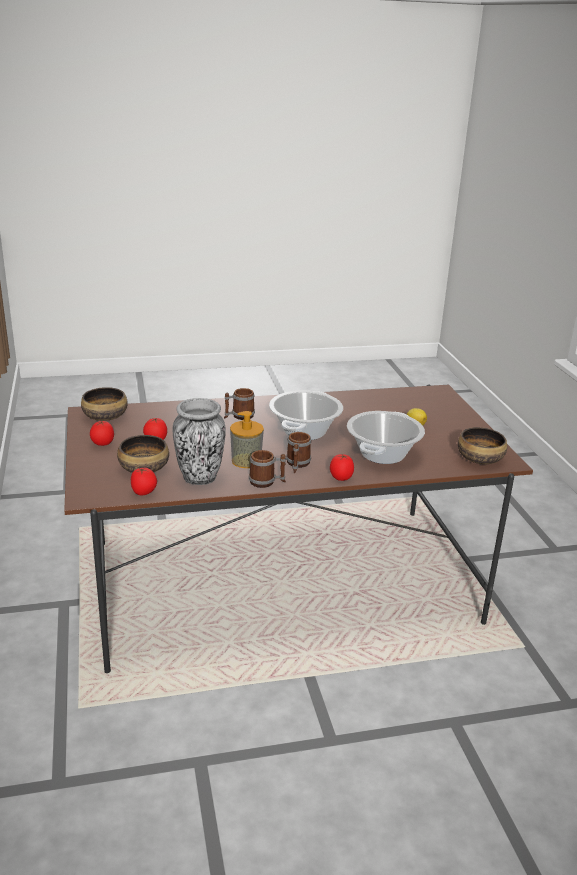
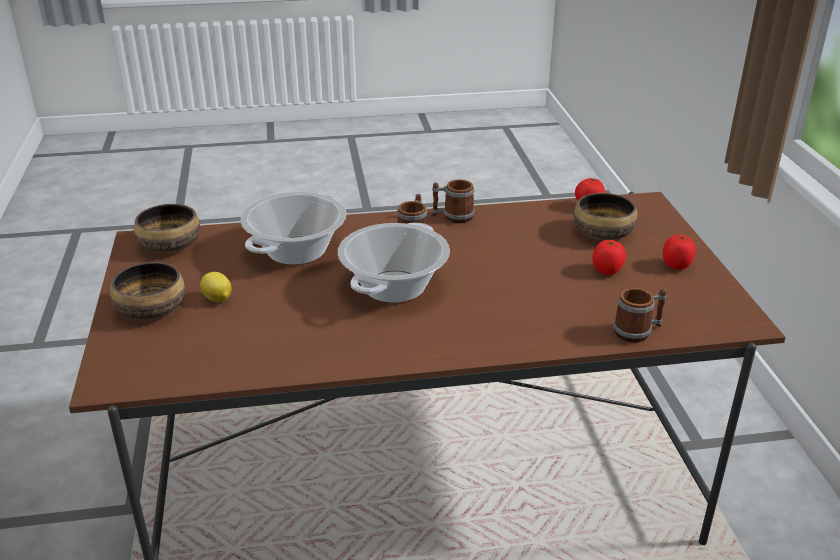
camera: 175 degrees left, 5 degrees up
(105, 416) = (707, 315): bowl -> bowl (150, 309)
(199, 478) = (531, 221): vase -> none
(239, 416) = (495, 316): mug -> mug (638, 331)
(246, 461) = (478, 242): soap dispenser -> none
(341, 478) = (364, 221): tomato -> none

